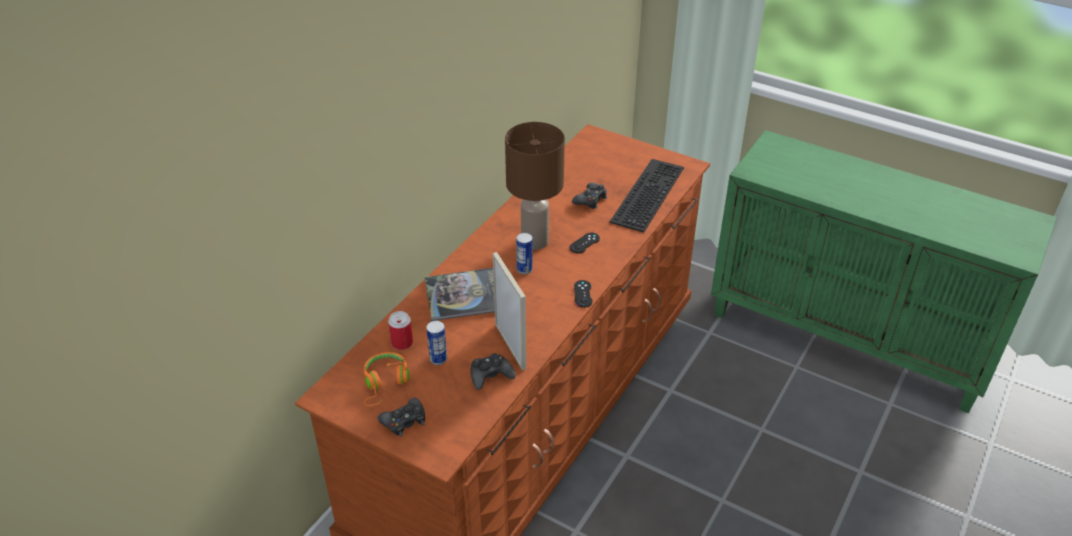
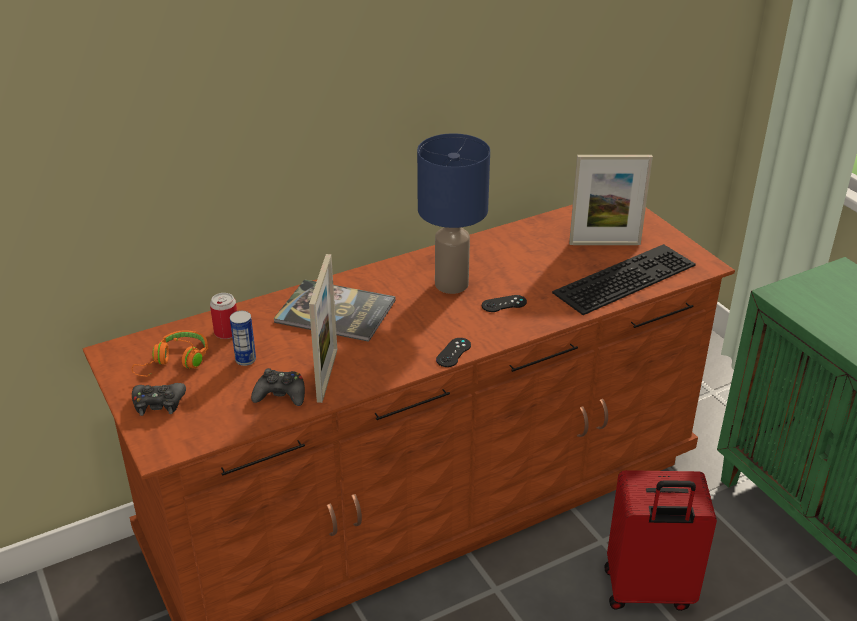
camera: 30 degrees right, 5 degrees down
(524, 269) = (414, 307): can -> none
(535, 240) = (452, 284): brown table lamp -> blue table lamp
(590, 200) = (552, 264): black game controller -> none
(612, 171) = (604, 243): none -> picture frame
(722, 412) = (648, 591): none -> red suitcase

